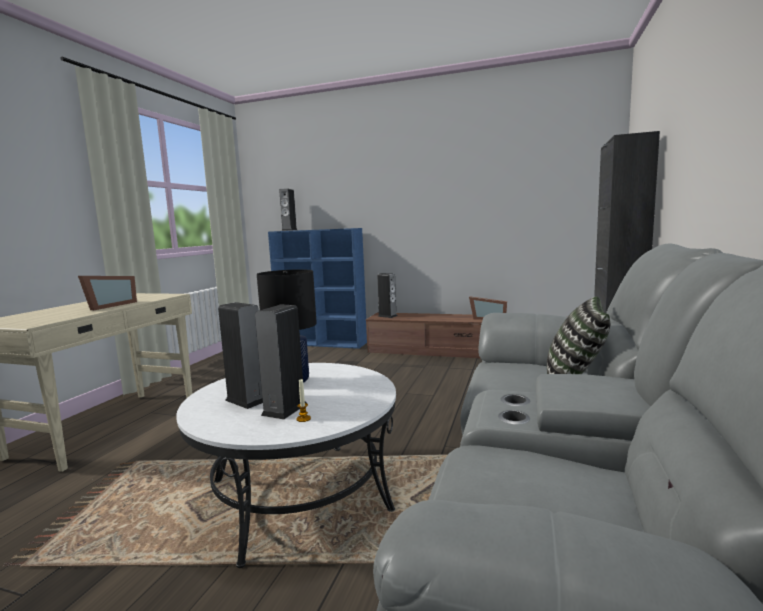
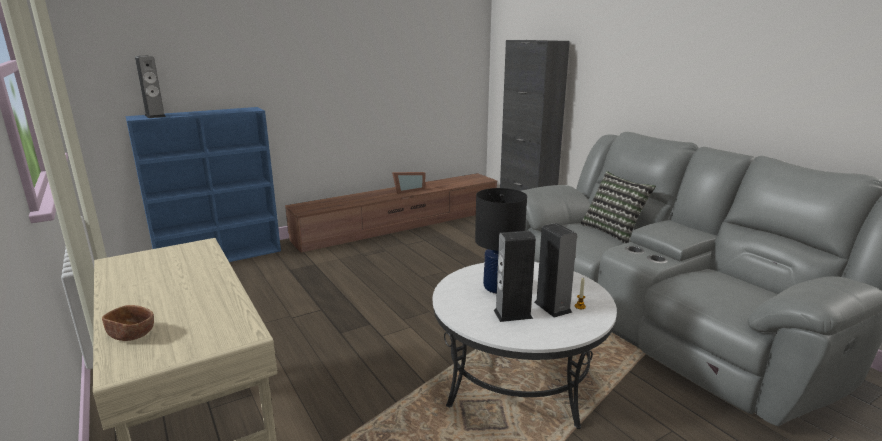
camera: 50 degrees left, 10 degrees up
(27, 314) = (132, 334): none -> brown bowl
(108, 306) = (199, 283): picture frame -> none
(387, 316) = (310, 207): speaker -> none

